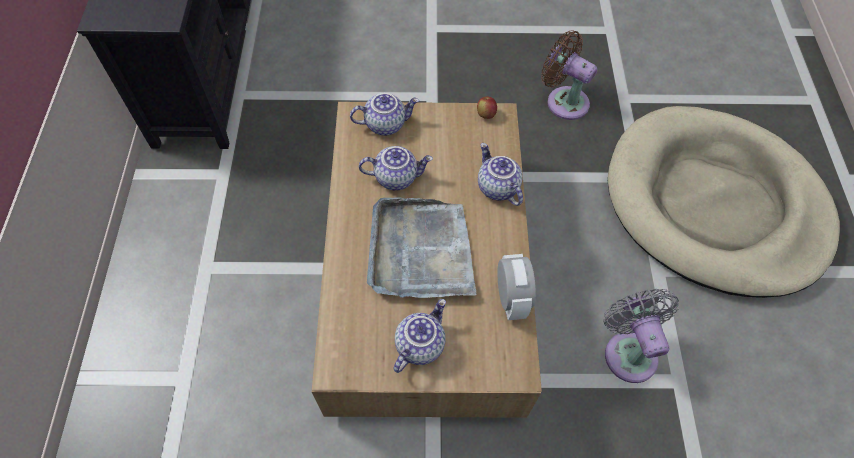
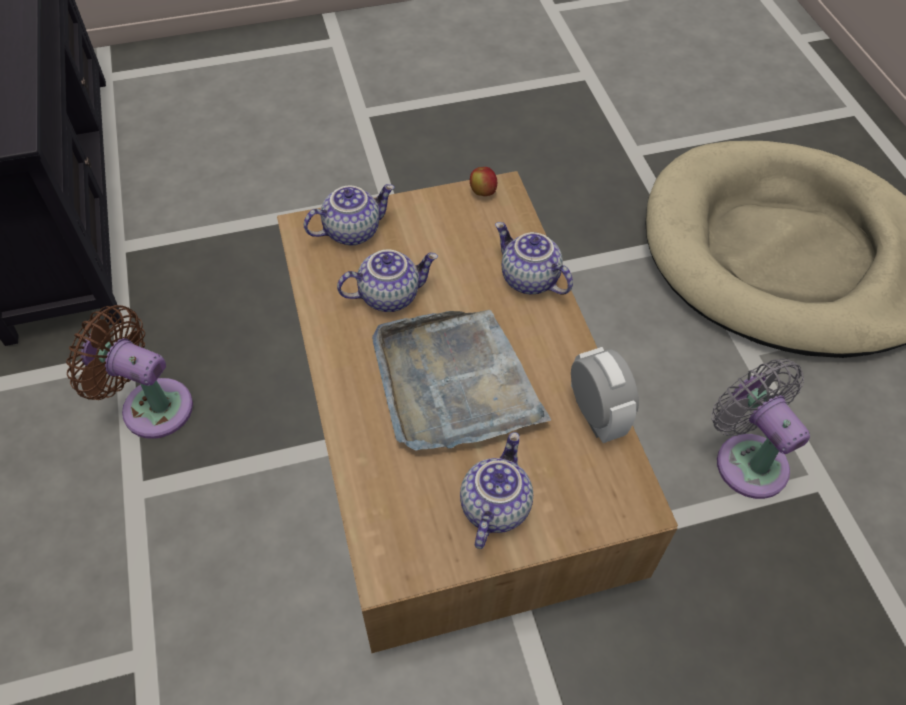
camera: 15 degrees left, 5 degrees down
(563, 101) = (560, 169): brown fan -> brown fan (151, 405)

